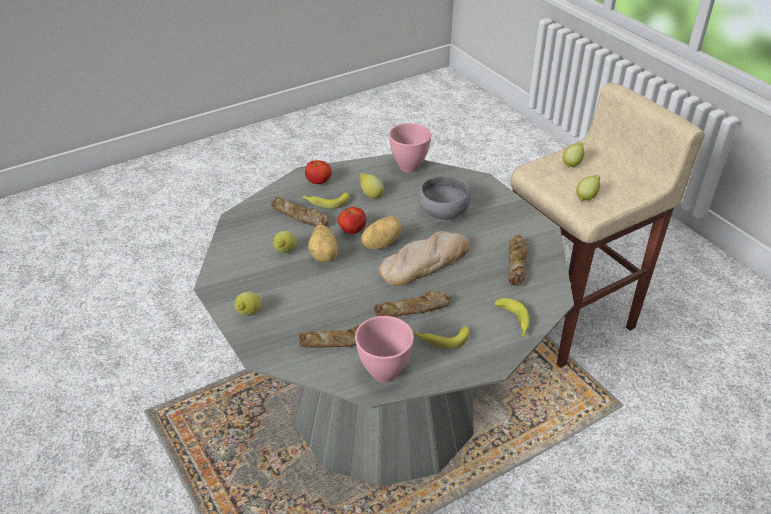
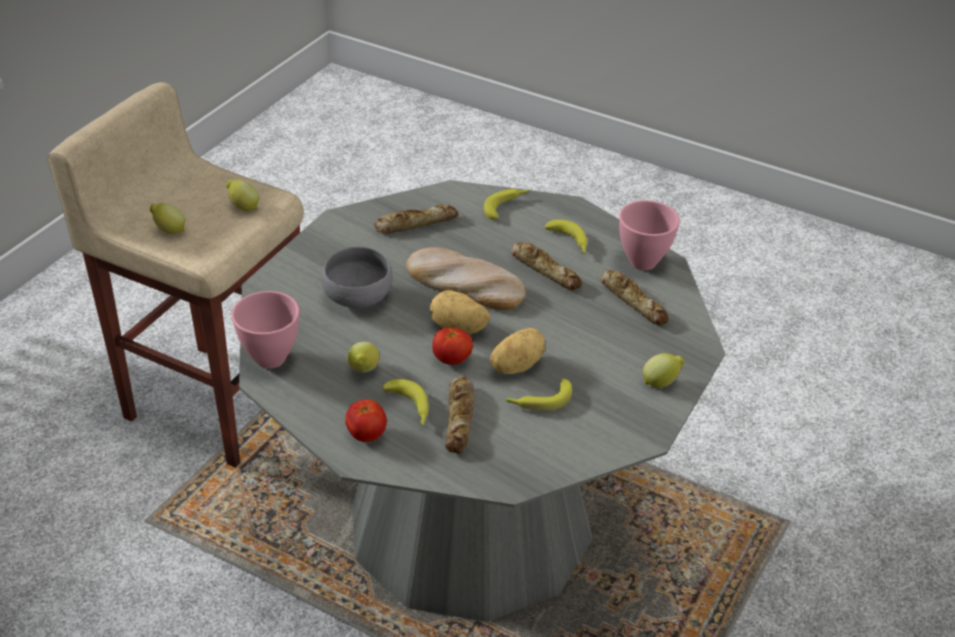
camera: 120 degrees left, 0 degrees up
(285, 252) = (538, 400): lemon -> banana

